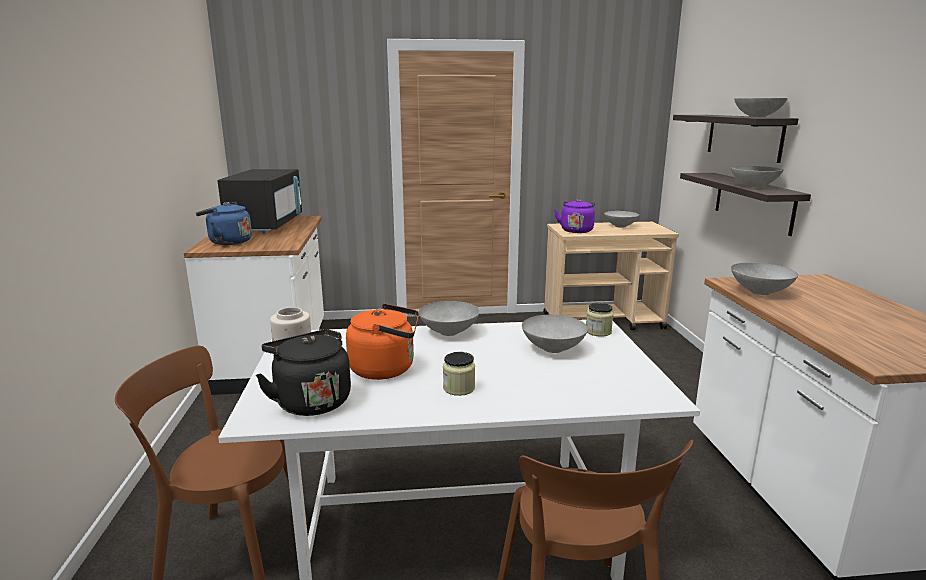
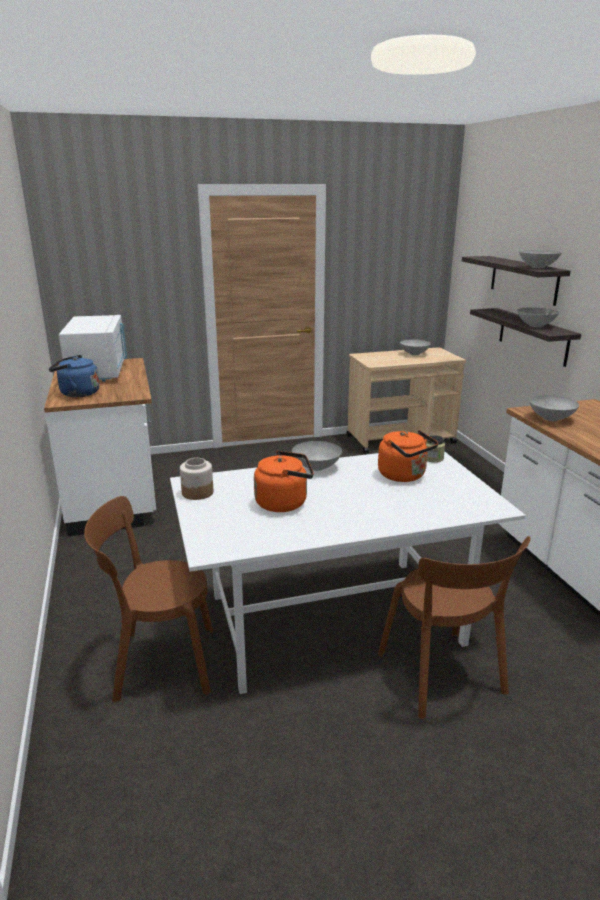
camera: 10 degrees left, 5 degrees up
(266, 225) = (98, 372): black microwave -> white microwave
(311, 401) = (241, 533): black kettle -> none
(459, 388) = (349, 513): jar -> none
(552, 349) = (404, 476): grey bowl -> orange kettle
(576, 230) = (378, 360): purple kettle -> none

